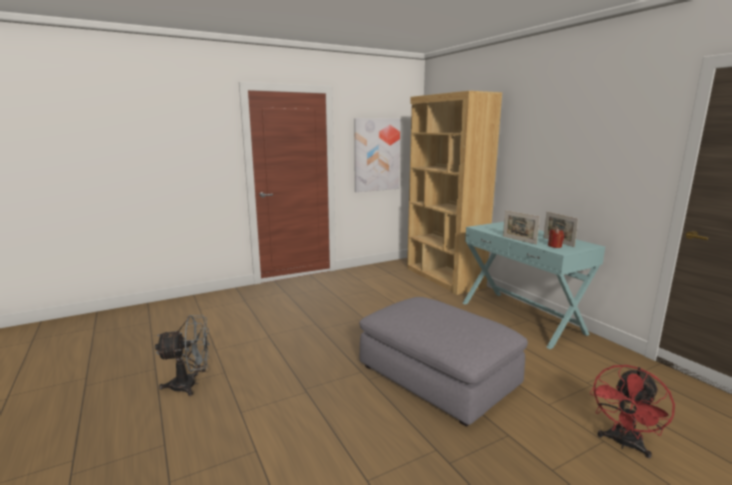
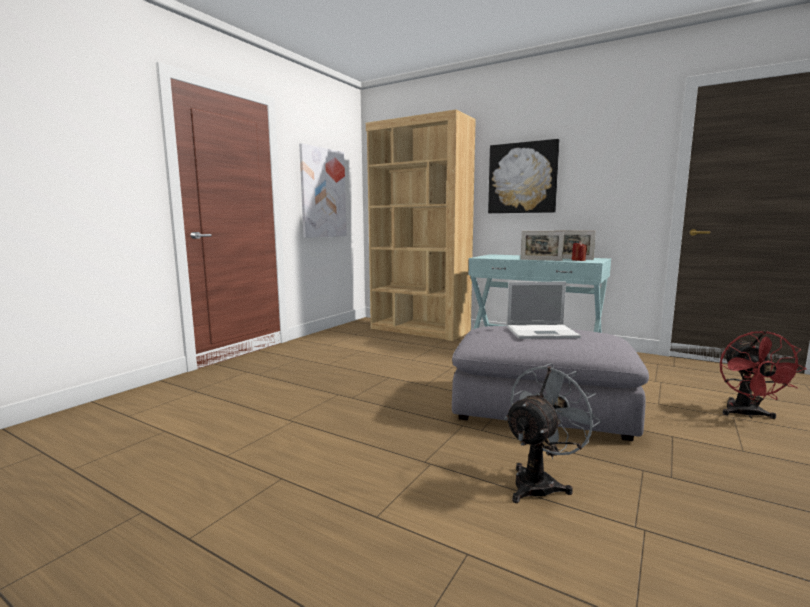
camera: 30 degrees left, 5 degrees down
(190, 385) = (244, 511): grey fan -> grey fan (540, 482)
(441, 315) = (543, 332): none -> laptop
(537, 152) = (522, 178): none -> picture

